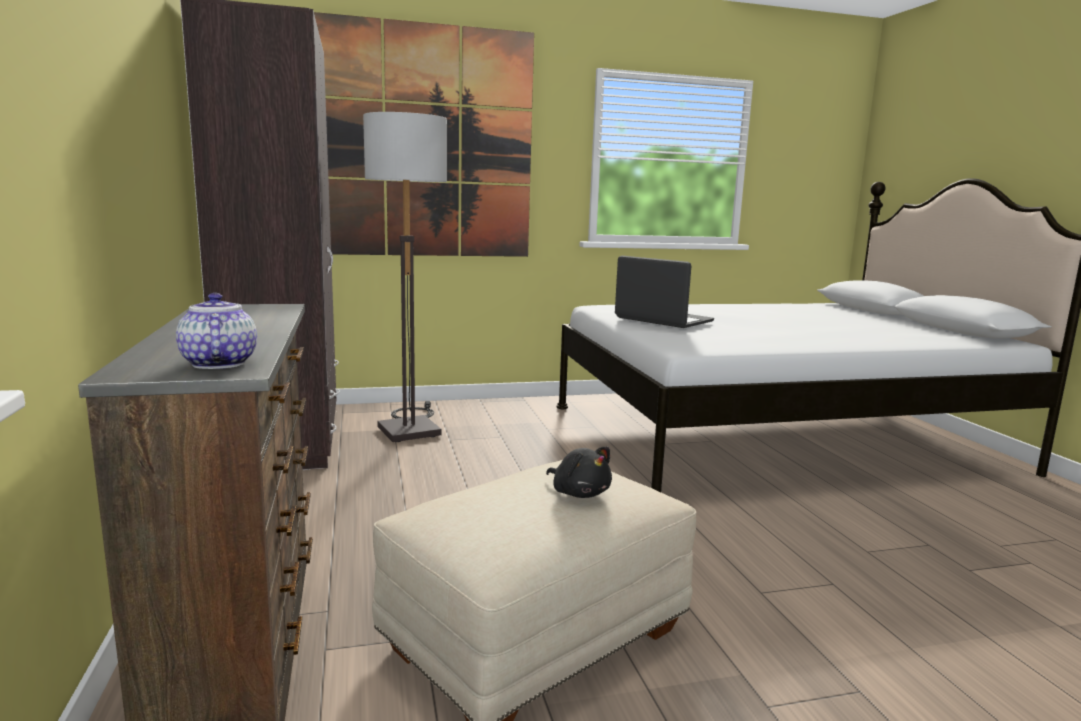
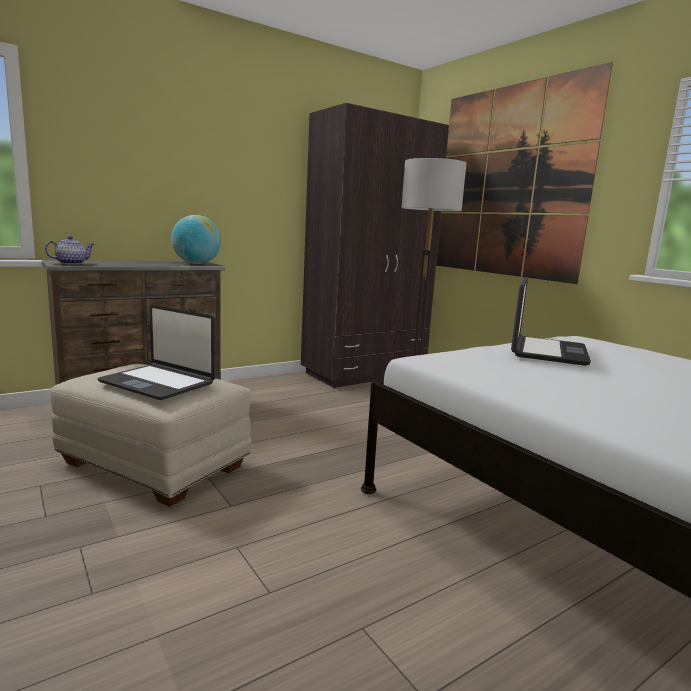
camera: 70 degrees right, 0 degrees up
(258, 310) = (196, 264): none -> globe
(579, 493) = (158, 383): black plush toy -> laptop

